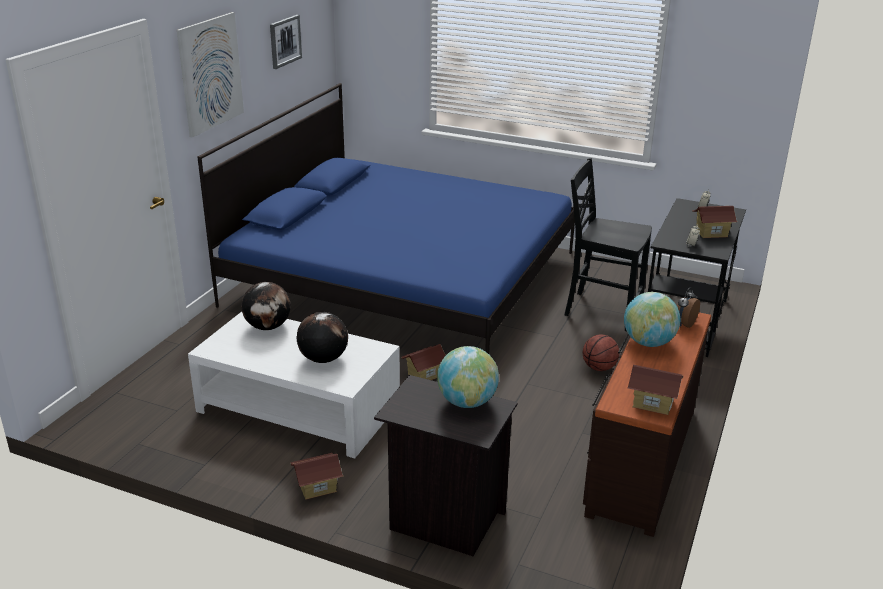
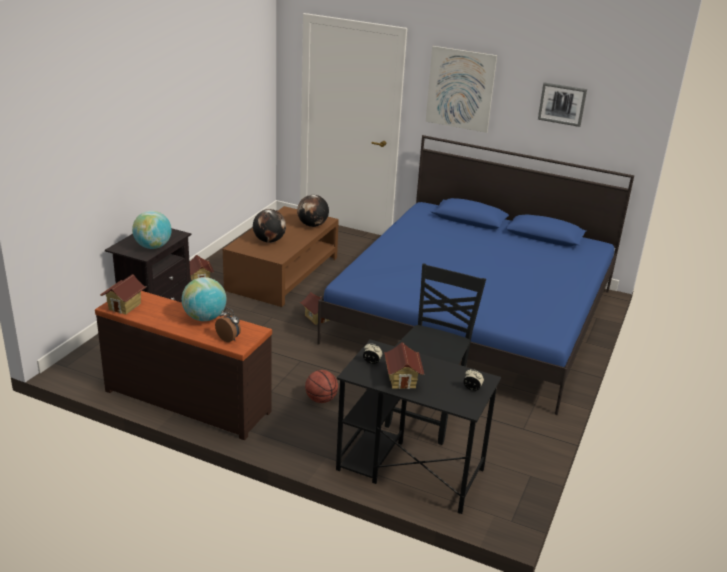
camera: 90 degrees right, 0 degrees up
(299, 407) = (283, 274): white coffee table -> brown coffee table

